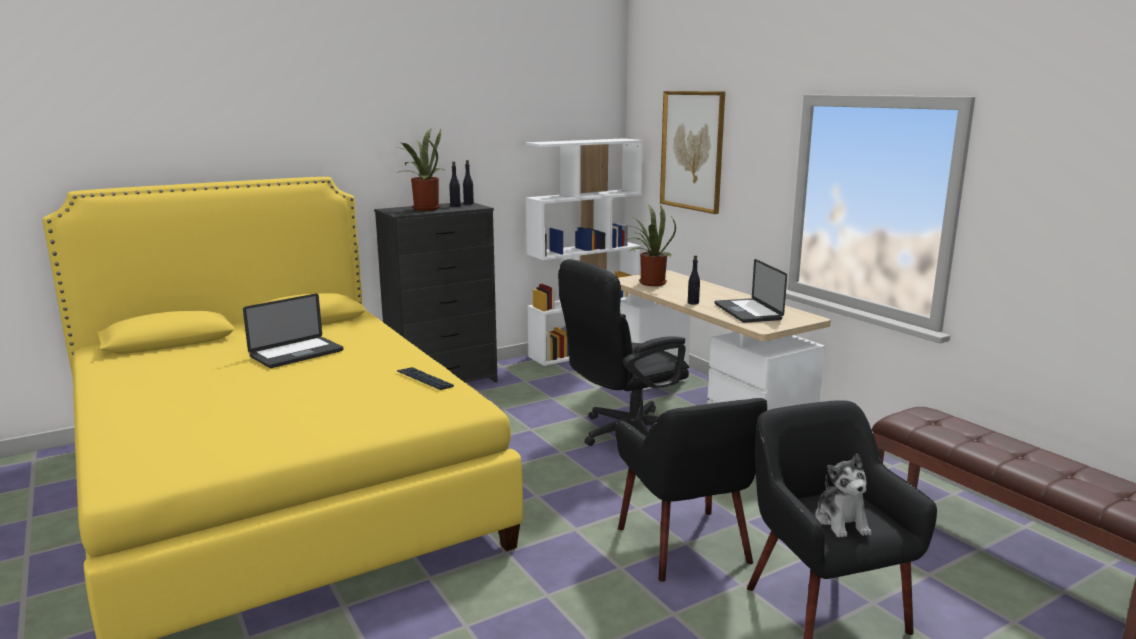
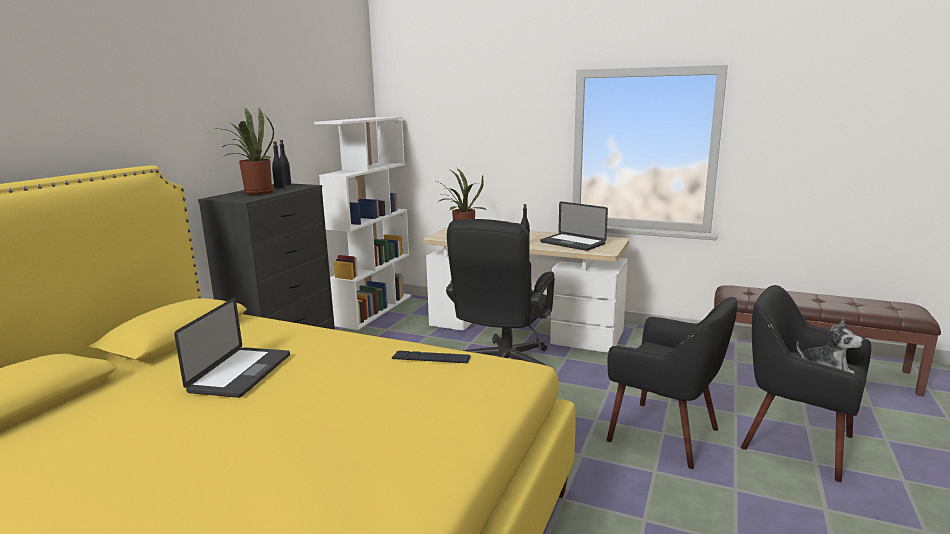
camera: 35 degrees left, 0 degrees up
(692, 150) = (459, 122): picture -> none

